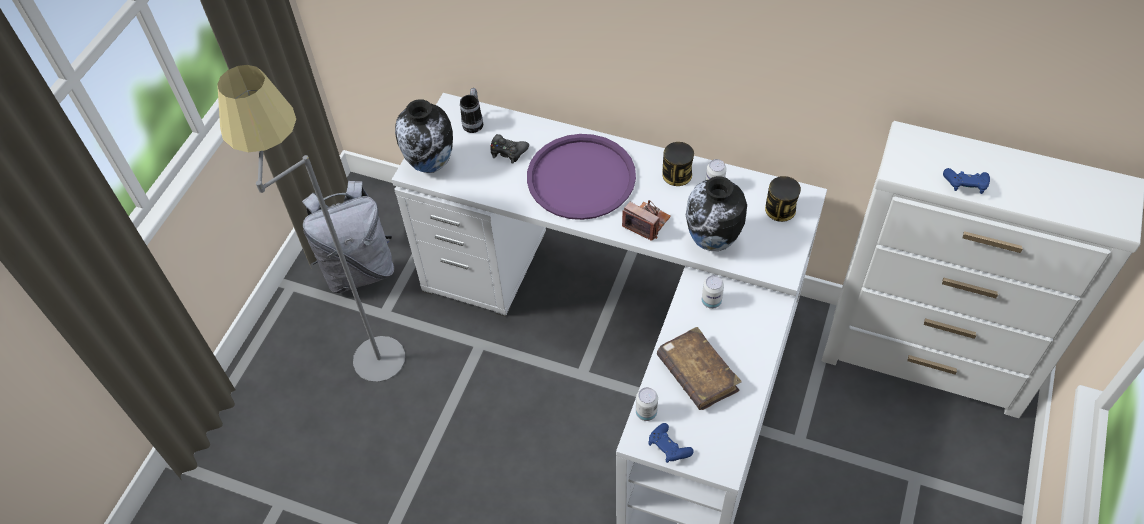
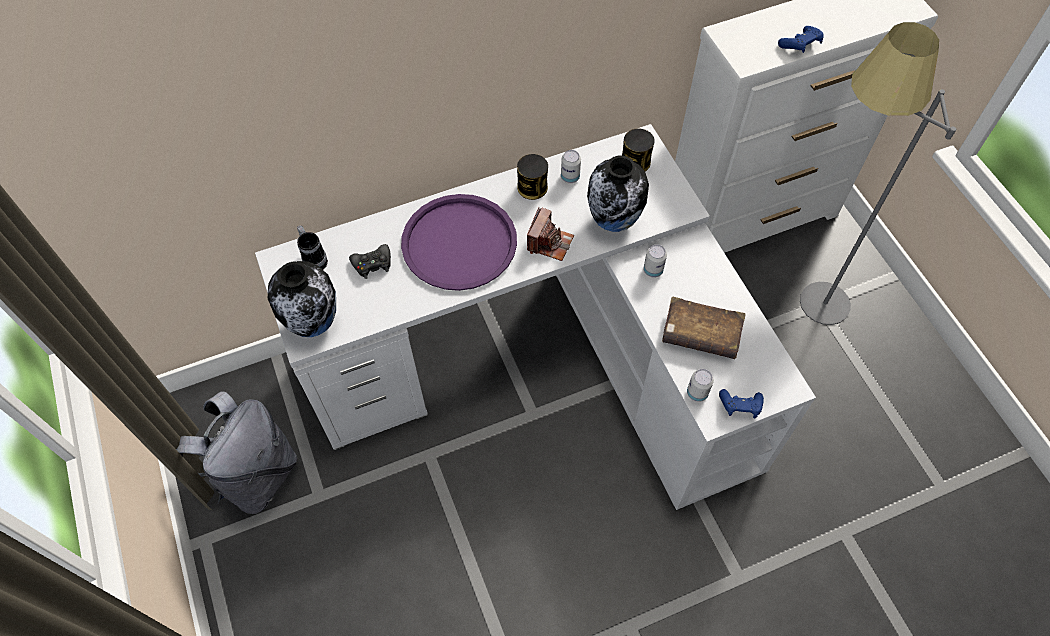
camera: 45 degrees left, 5 degrees up
(359, 349) = (328, 543): grey floor lamp -> grey floor lamp (803, 308)
(646, 222) = (549, 242): camera -> camera turned 120 degrees clockwise

